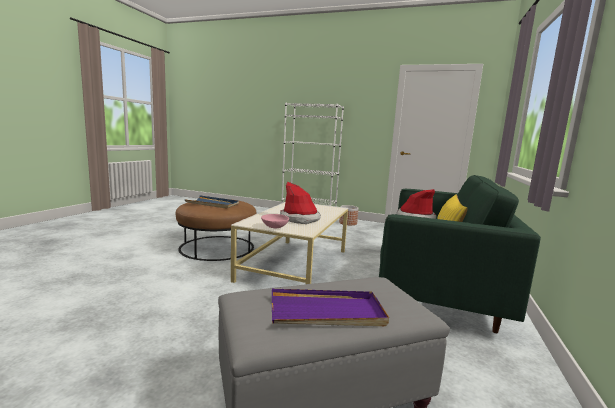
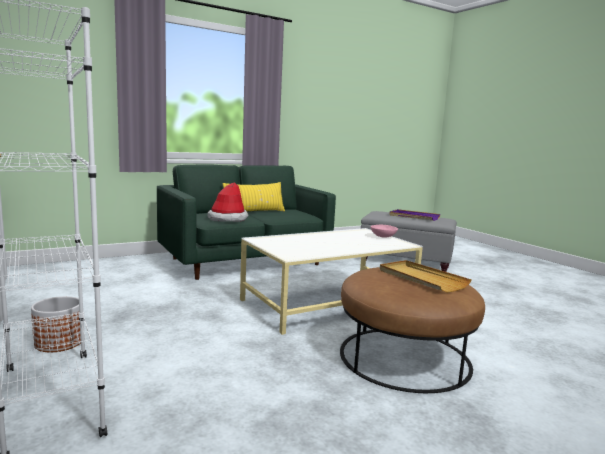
camera: 140 degrees left, 0 degrees up
(212, 204) = (421, 278): blue tray -> beige tray
(300, 219) = (342, 238): hat -> none

